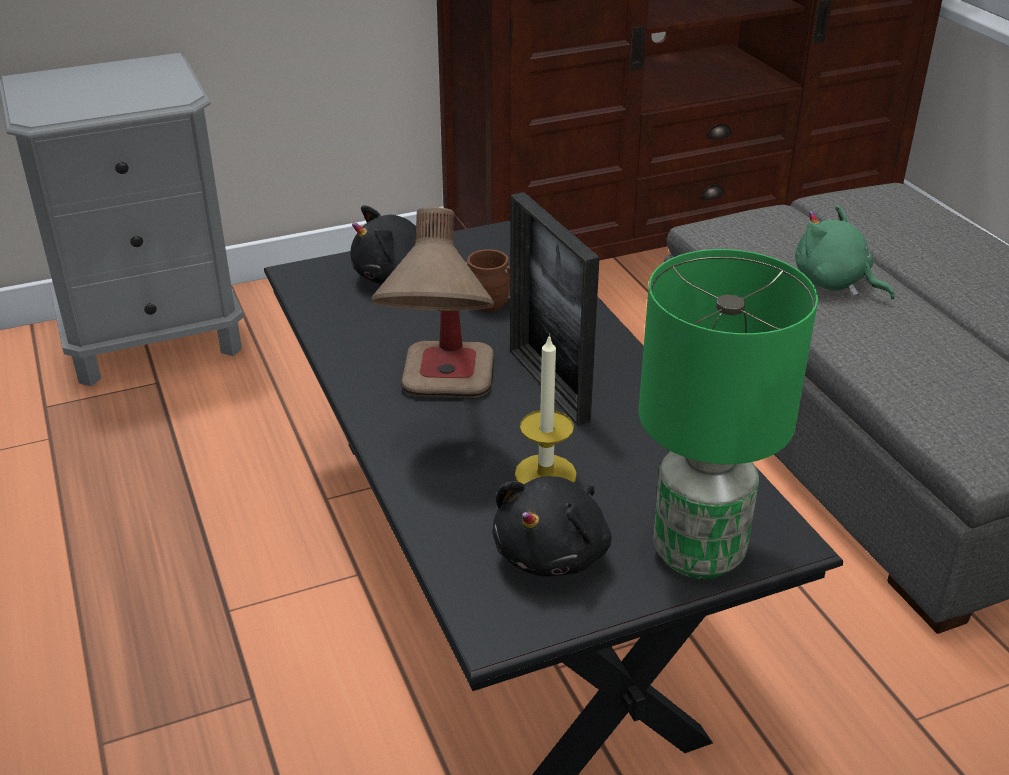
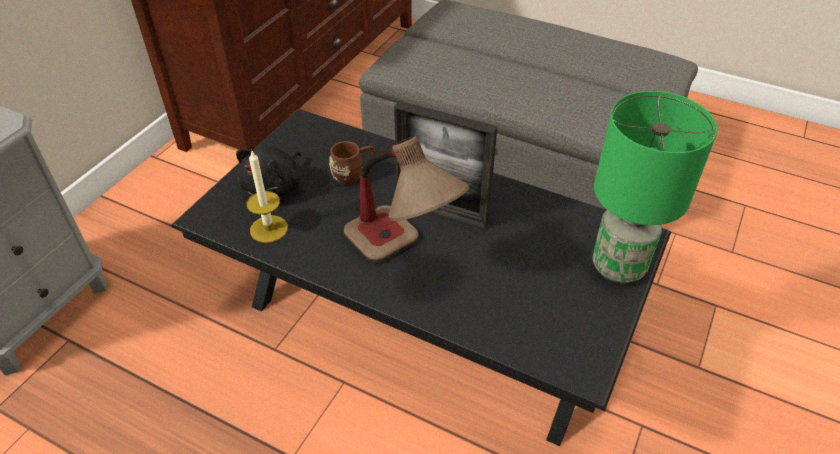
camera: 40 degrees left, 10 degrees up
(545, 474) = (503, 267): candle -> candle (269, 229)
(554, 553) = (560, 310): black plush toy -> none
(834, 283) = (483, 75): green plush toy -> none

